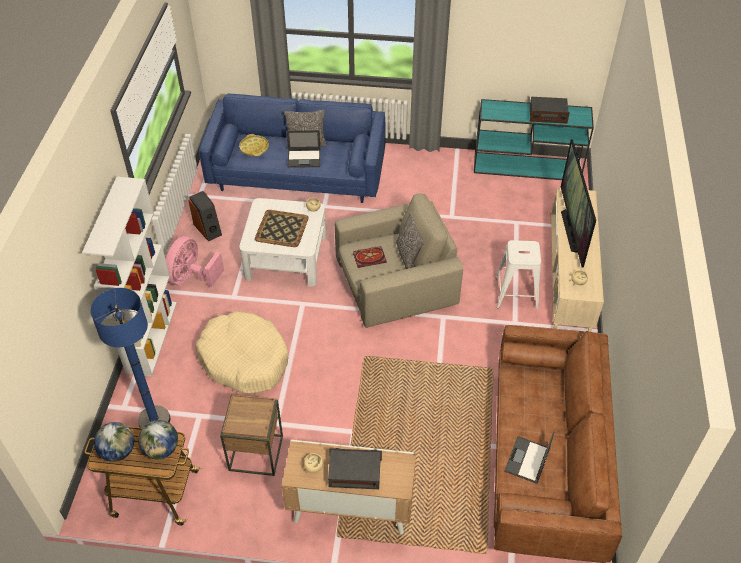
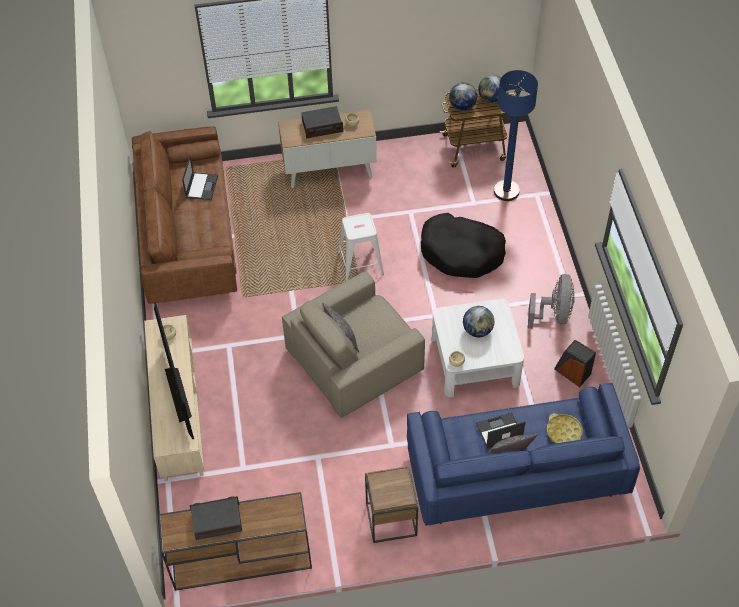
camera: 165 degrees right, 5 degrees up
(151, 336) = (553, 252): white bookcase -> none
(192, 278) = (554, 314): pink fan -> grey fan
(244, 359) = (461, 252): beige dog bed -> black dog bed
(256, 453) = (415, 188): brown side table -> brown side table (391, 519)
(281, 229) = (477, 330): tray -> globe
(370, 257) = (377, 322): book -> none
(516, 293) = (231, 377): white stool -> white stool (360, 263)
(528, 166) = (240, 561): turquoise console table -> brown console table

